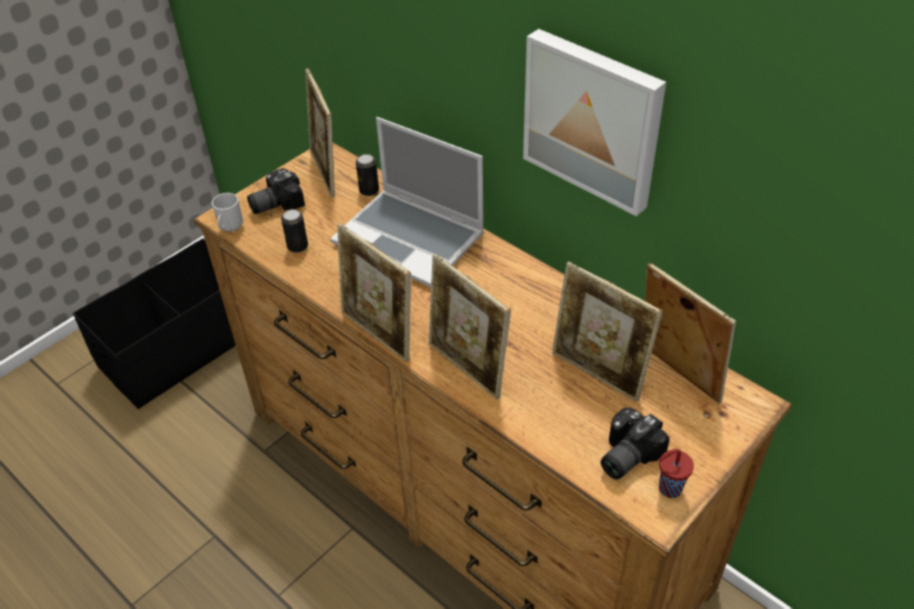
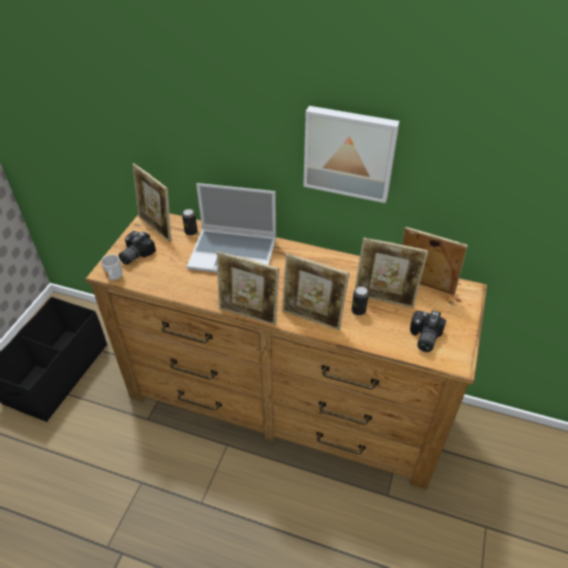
camera: 25 degrees left, 0 degrees up
(297, 246) = (166, 277): can -> can (358, 310)
(668, 489) = (455, 348): red cup -> none

